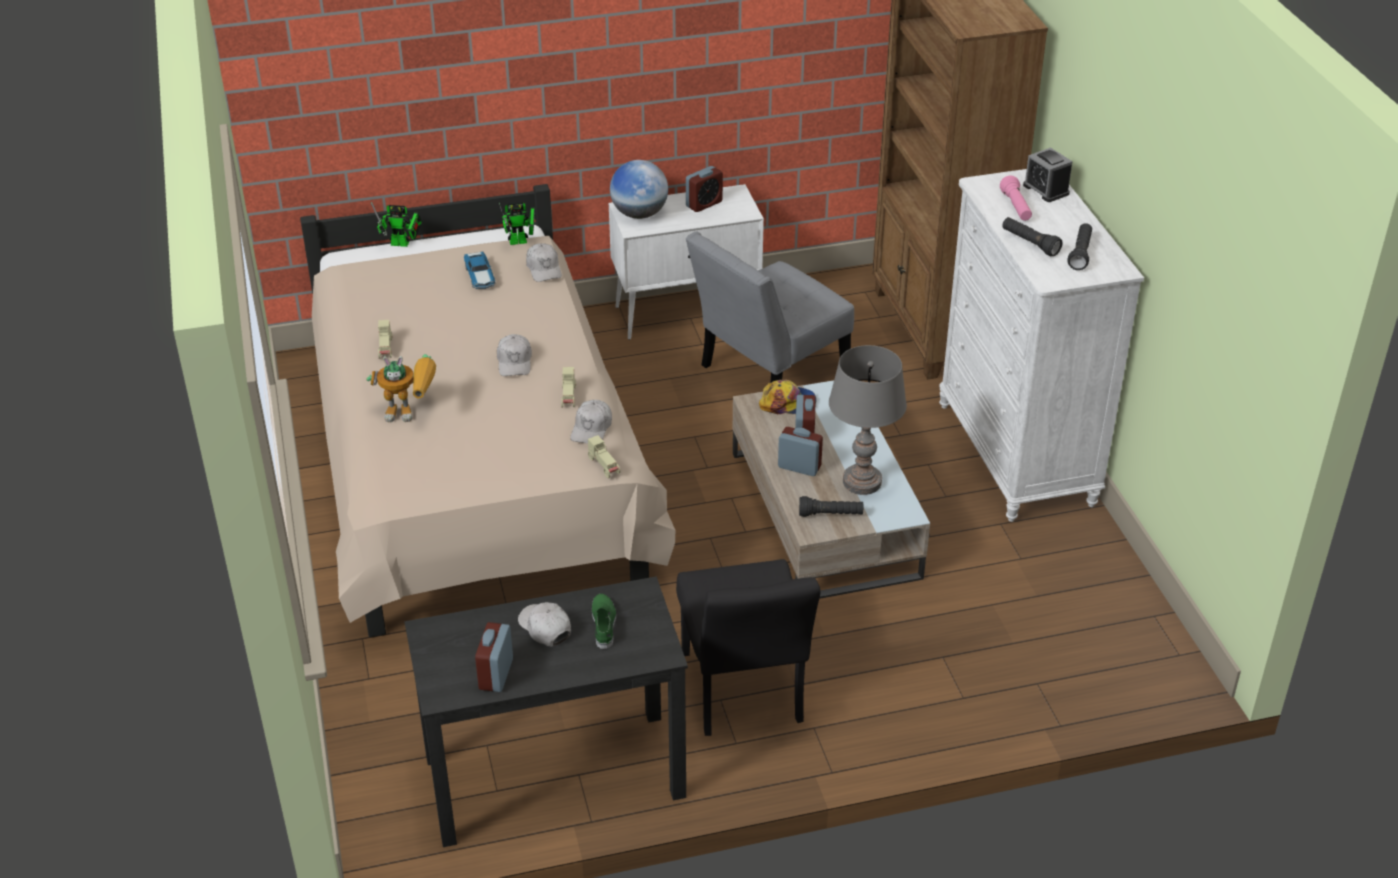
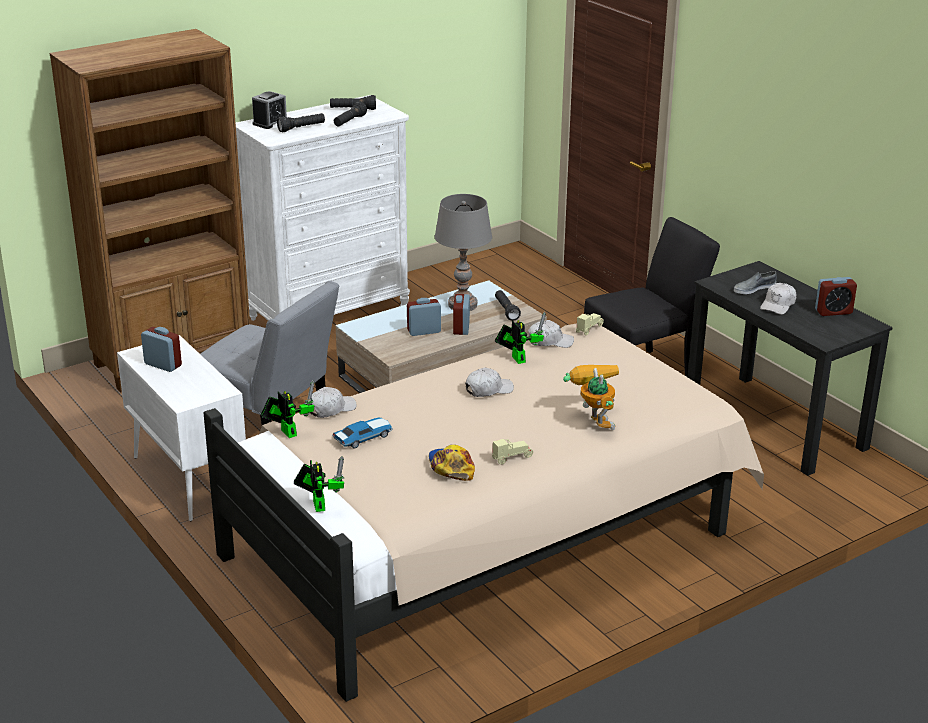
camera: 110 degrees left, 10 degrees down
(569, 396) = (517, 358): beige toy car -> toy robot
(604, 624) = (754, 288): green shoe -> grey shoe
(639, 214) = (193, 393): globe -> none
(788, 403) = (385, 343): cap -> cap (451, 467)
(1016, 207) = (301, 128): pink flashlight -> black flashlight

